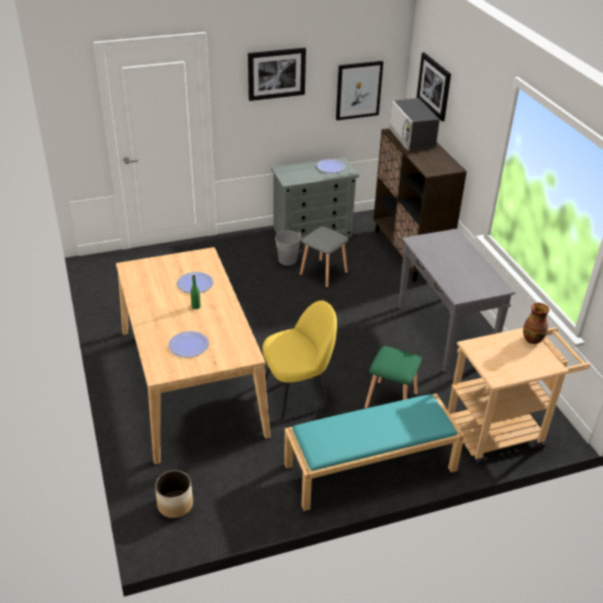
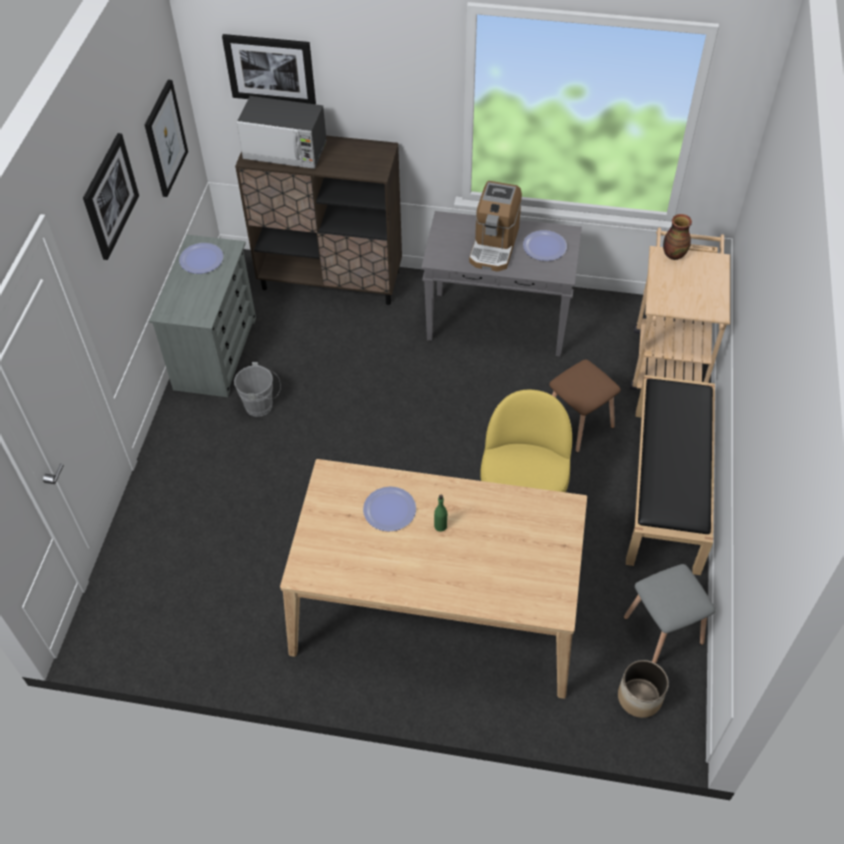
camera: 60 degrees left, 15 degrees up
(188, 345) = (517, 561): plate -> plate (544, 246)
(322, 273) = (313, 382): grey stool -> grey stool (662, 631)
(369, 468) = (667, 489): turquoise bench -> black bench
(391, 401) = (579, 424): green stool -> brown stool
(452, 260) = (494, 245): none -> coffee machine

